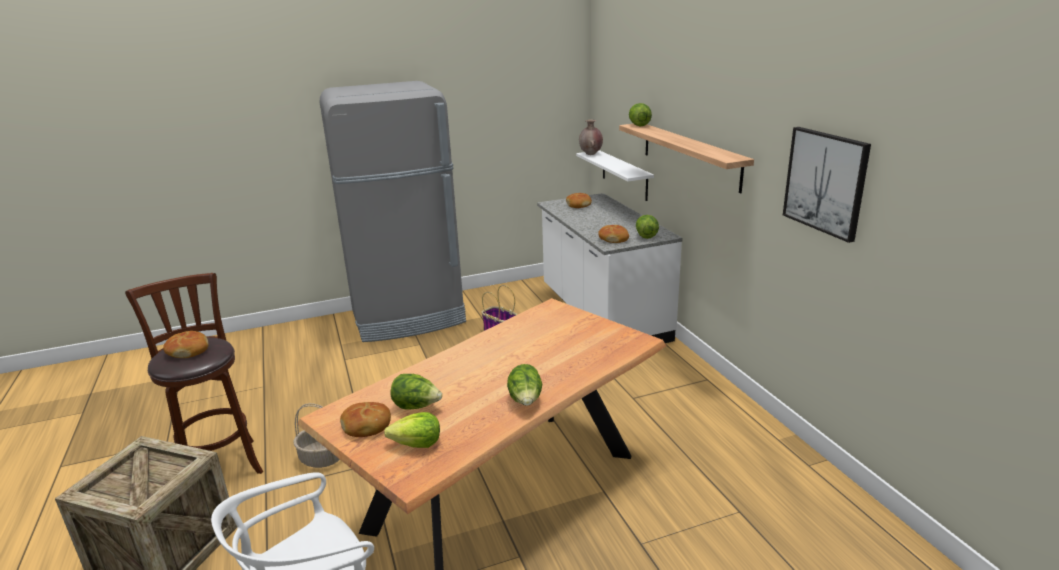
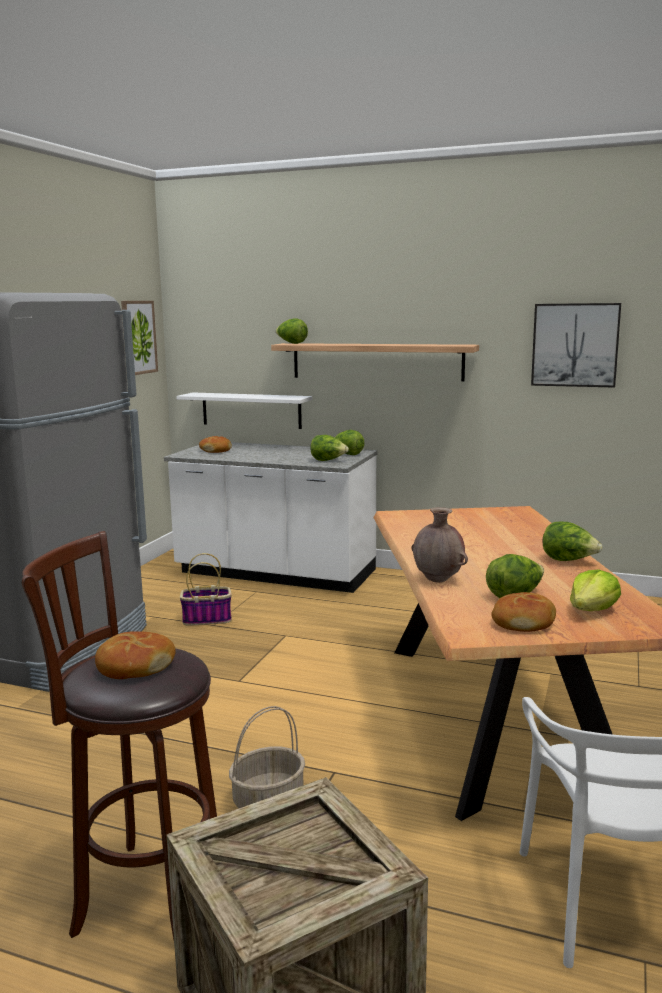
camera: 50 degrees left, 10 degrees down
(554, 103) = (138, 337): none -> picture
(590, 154) = (196, 394): brown vase -> brown vase (438, 580)
(613, 239) = (328, 461): bread -> lettuce

